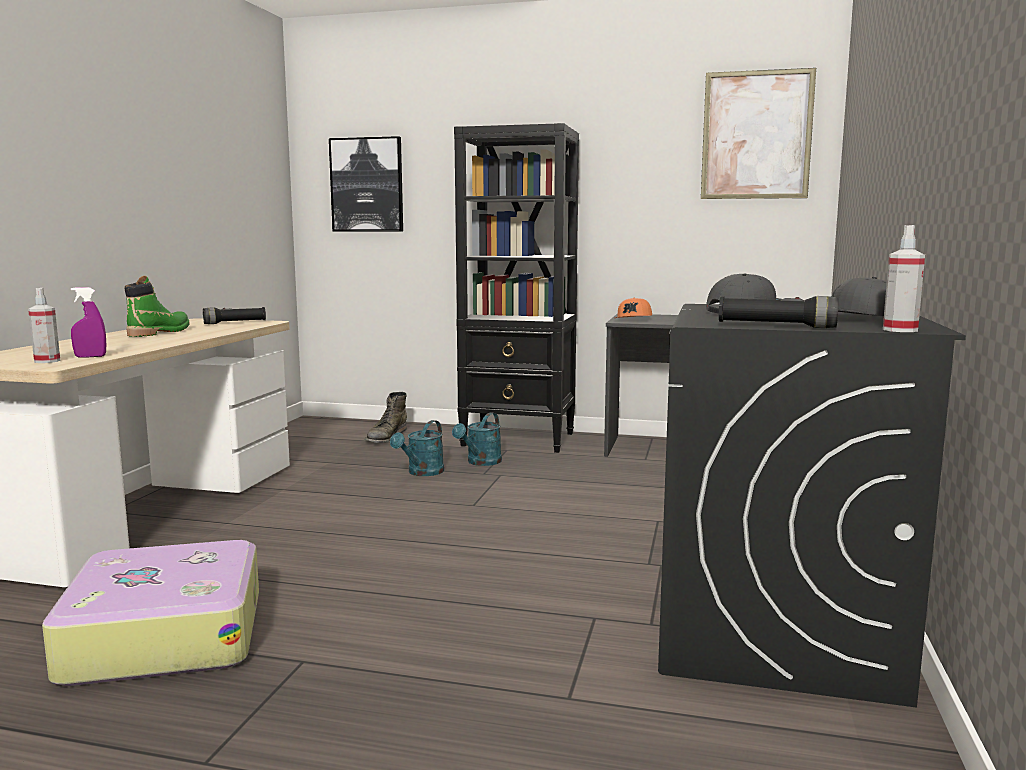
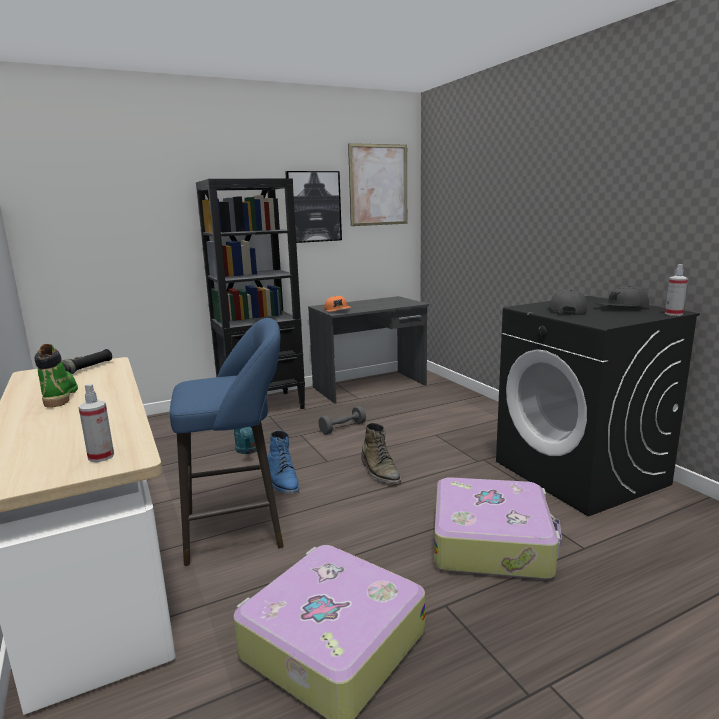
camera: 40 degrees left, 5 degrees up
(90, 357) = (122, 439): purple spray bottle -> none
(284, 528) = (240, 528): none -> blue stool
(367, 185) = (92, 223): picture -> picture (313, 207)
(386, 437) = (163, 431): green boot -> green boot (379, 471)
(397, 506) = (282, 480): none -> blue boot
(473, 639) = (492, 542): none -> suitcase
(481, 462) = (272, 430): turquoise watering can -> none
(558, 481) = (342, 428): none -> grey dumbbell
(776, 326) = (633, 320): black flashlight -> none

